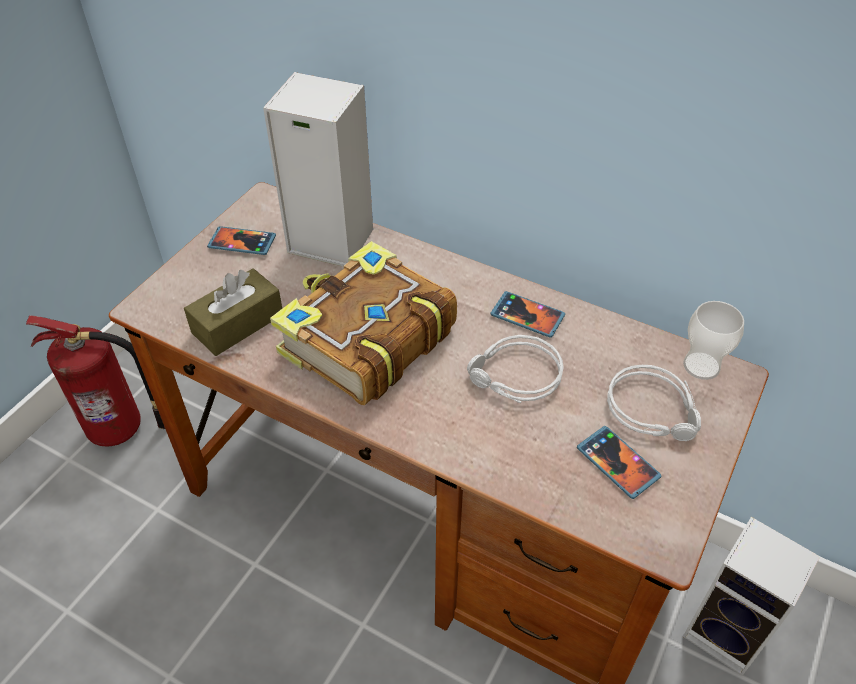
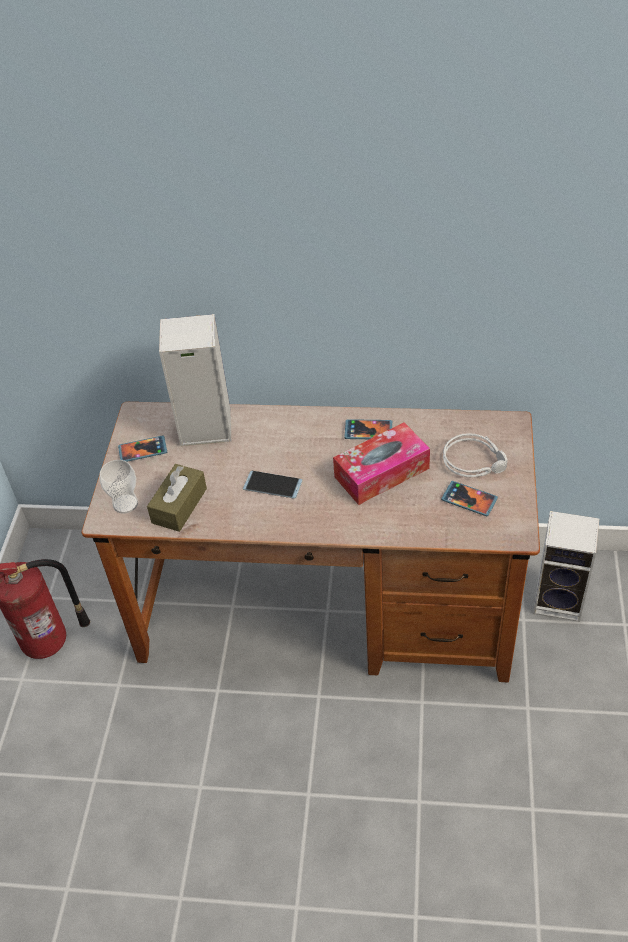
camera: 20 degrees left, 0 degrees up
(365, 340) = (273, 485): book -> phone
(514, 377) = (381, 472): grey headphones -> tissue box
(701, 366) = (490, 423): cup -> cup (125, 504)

